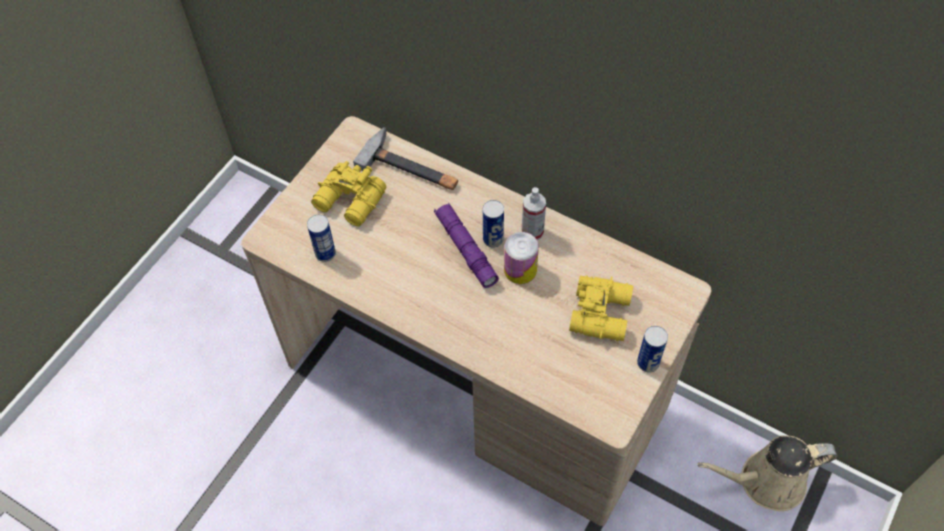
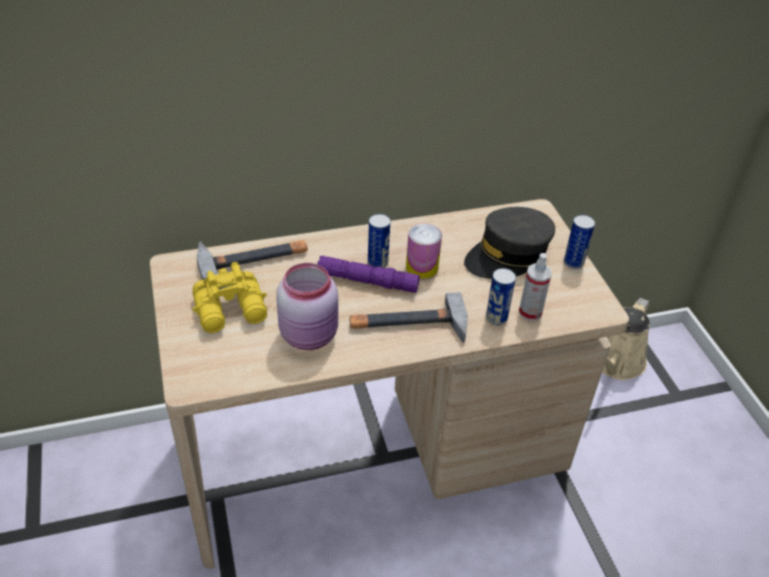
camera: 50 degrees left, 15 degrees down
(325, 253) = (258, 358): can -> can (496, 318)
(376, 263) = (310, 335): none -> pink jar
(450, 309) = (408, 325): none -> hammer
(532, 231) = (398, 240): spray bottle -> spray bottle (530, 312)
(602, 312) = (508, 255): yellow binoculars -> grey cap

